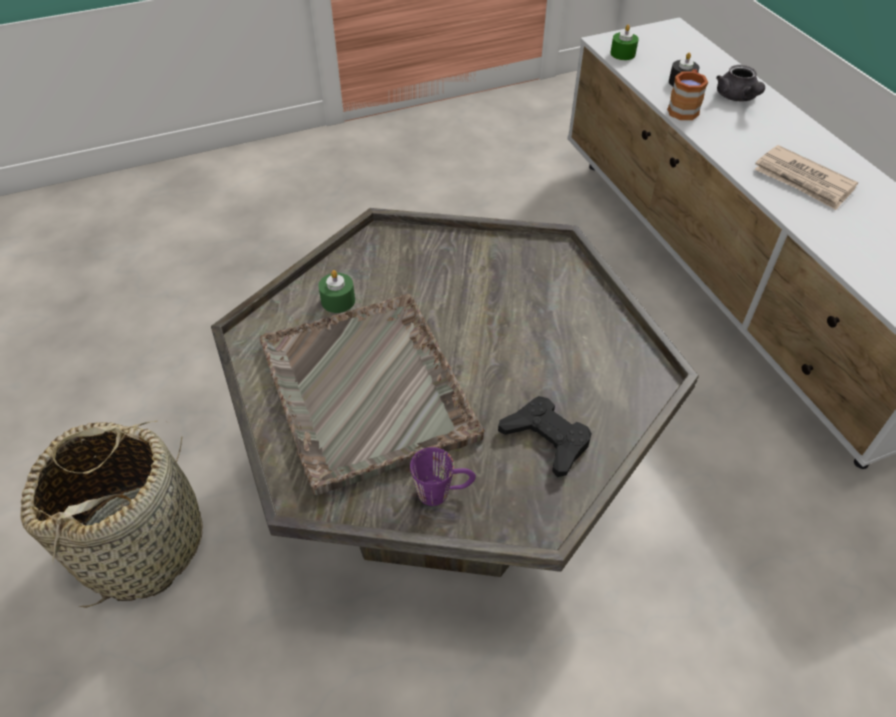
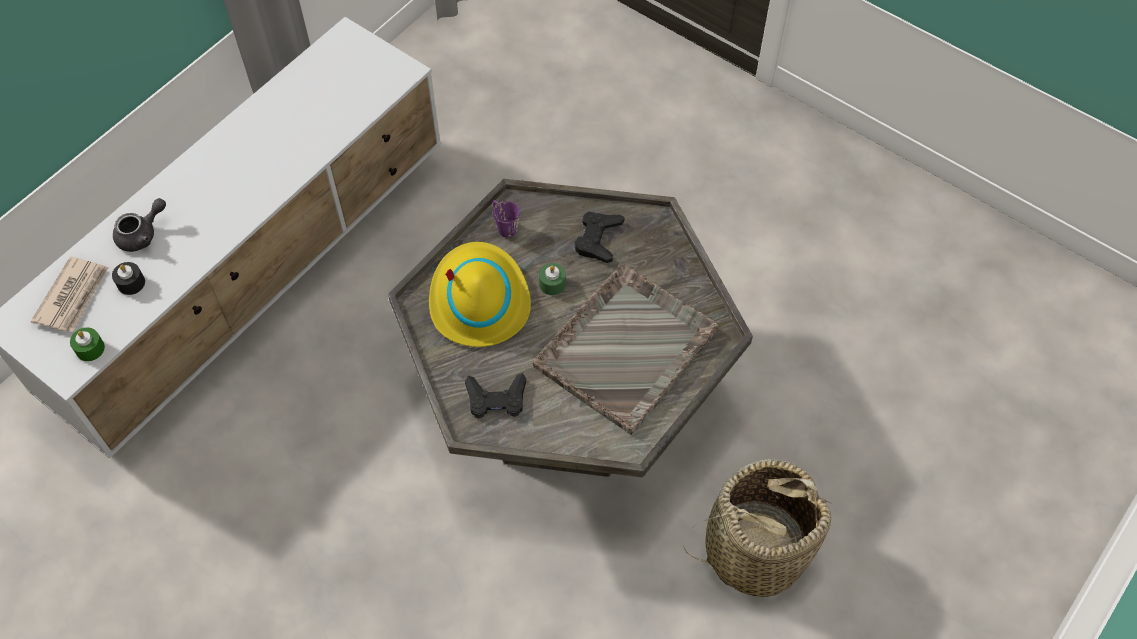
camera: 120 degrees left, 10 degrees up
(338, 300) = (560, 414): green candle -> green candle (552, 283)
(395, 263) = (496, 399): none -> black game controller
(443, 492) = (668, 272): purple mug -> purple mug (503, 225)
(526, 294) = (479, 300): none -> yellow hat
(684, 108) = (181, 267): brown mug -> none
(803, 181) = (260, 164): newspaper -> newspaper (73, 296)

